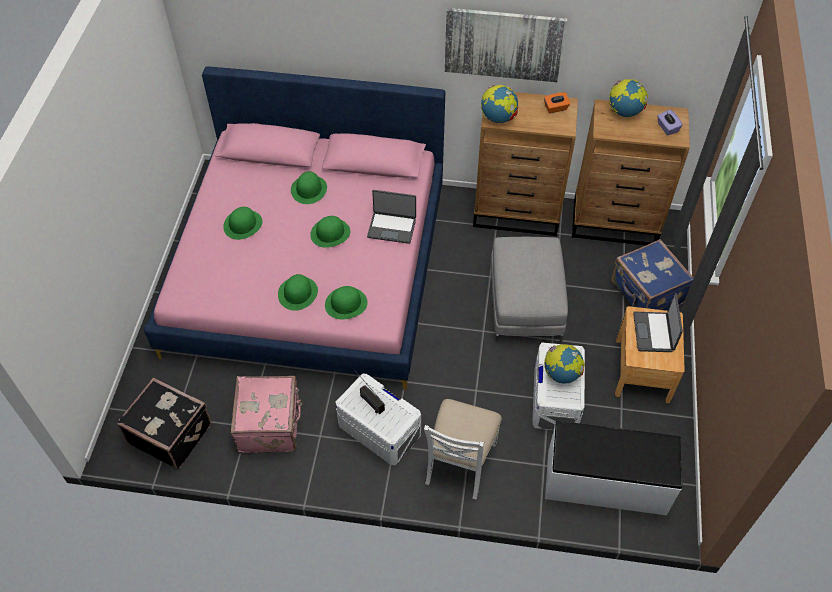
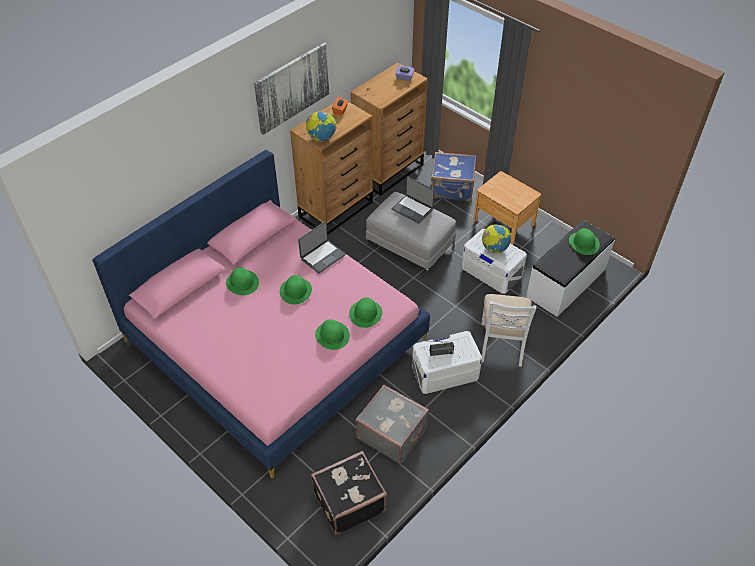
camera: 55 degrees left, 5 degrees down
(243, 224) = (237, 336): green hat -> green hat (583, 243)
(271, 424) = (392, 433): pink suitcase -> grey suitcase
(459, 463) = (502, 344): white chair -> white chair turned 45 degrees clockwise
(624, 112) = (374, 86): globe -> none
(654, 332) = (505, 189): laptop -> laptop (412, 209)

